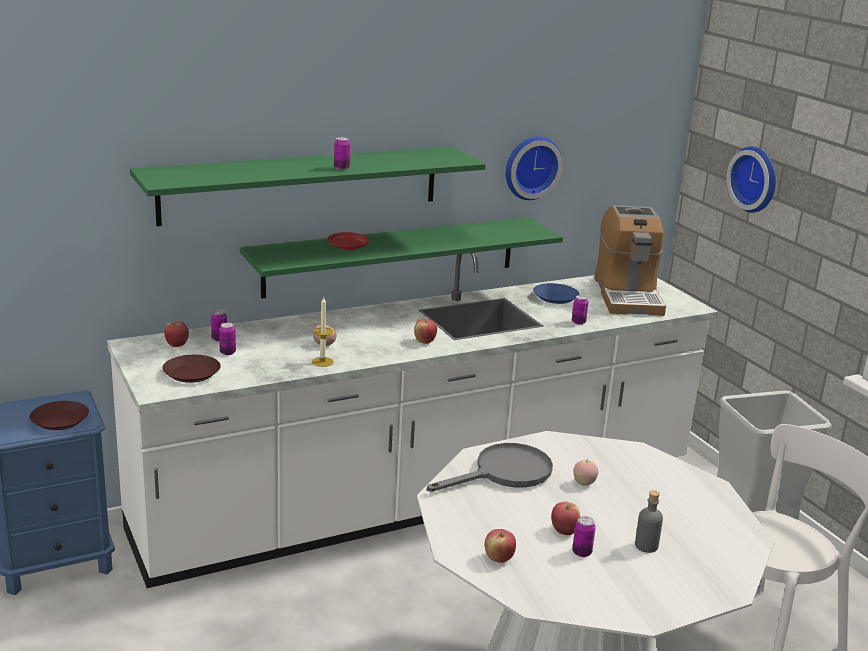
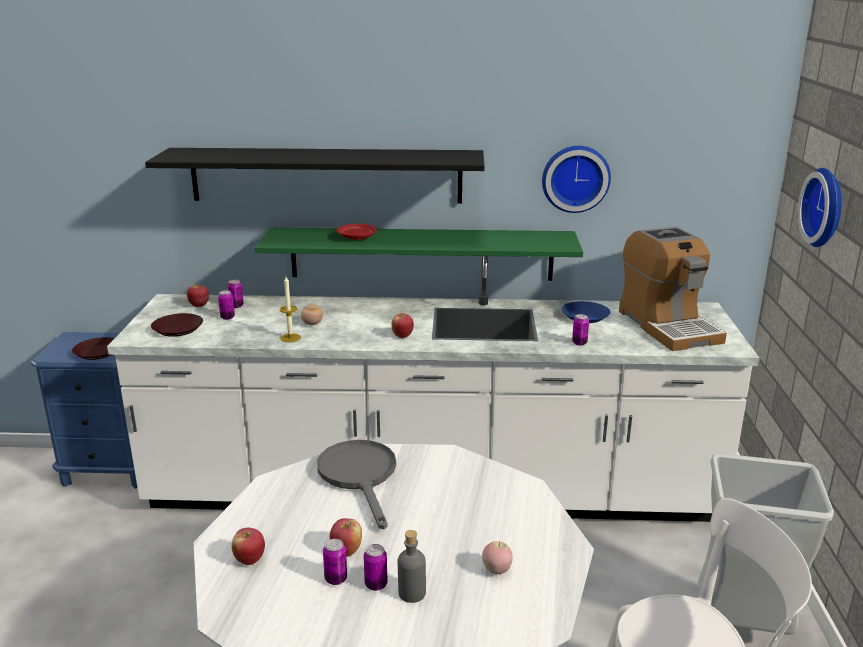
camera: 30 degrees right, 0 degrees up
(302, 184) = (326, 175): green shelf -> black shelf
(341, 168) = (337, 159): can -> can (376, 584)
(504, 473) = (360, 476): grey frying pan -> grey frying pan turned 105 degrees counterclockwise
(584, 483) = (426, 507): apple -> apple (497, 570)
(627, 296) = (667, 326): coffee machine -> coffee machine turned 45 degrees counterclockwise

